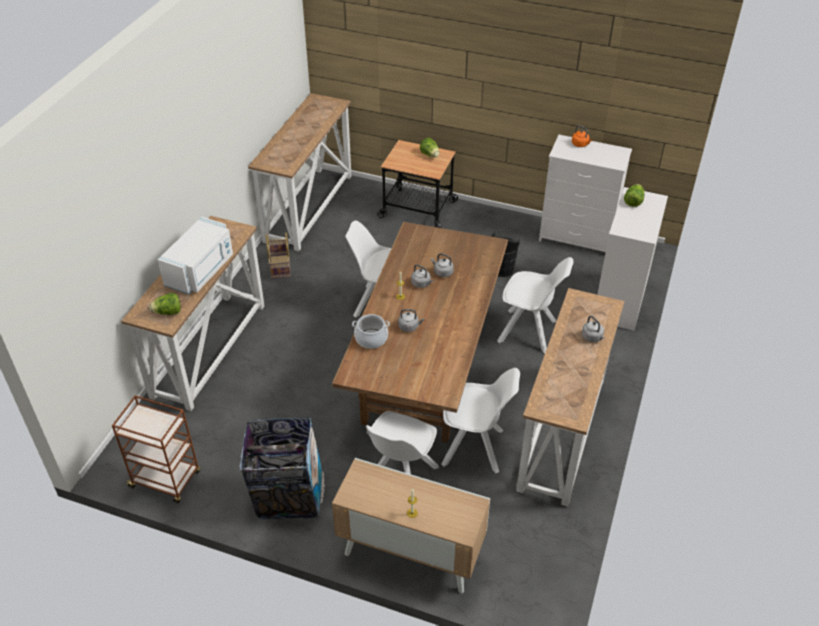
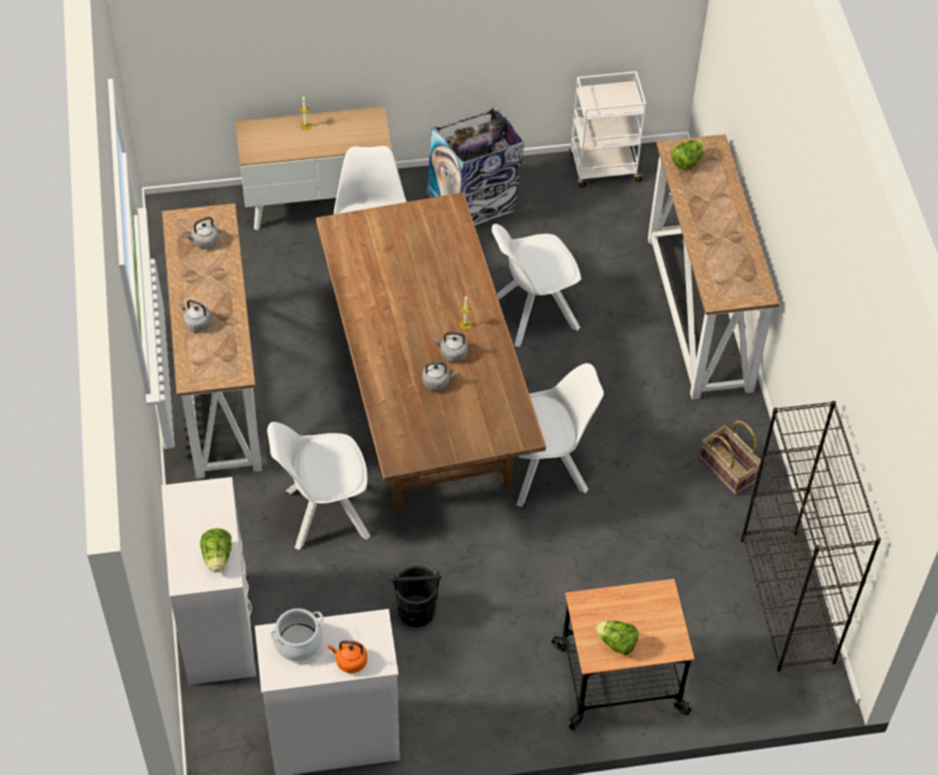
camera: 150 degrees right, 10 degrees up
(166, 480) = (604, 168): brown cart -> white cart
(201, 271) = (706, 223): white microwave -> none
(308, 207) = (788, 601): console table -> black bookcase
(371, 339) = (459, 256): cooking pot -> cooking pot (299, 642)
(409, 327) = (427, 289): grey kettle -> grey kettle (204, 242)
(475, 448) = (311, 329): white chair -> white chair (533, 313)

